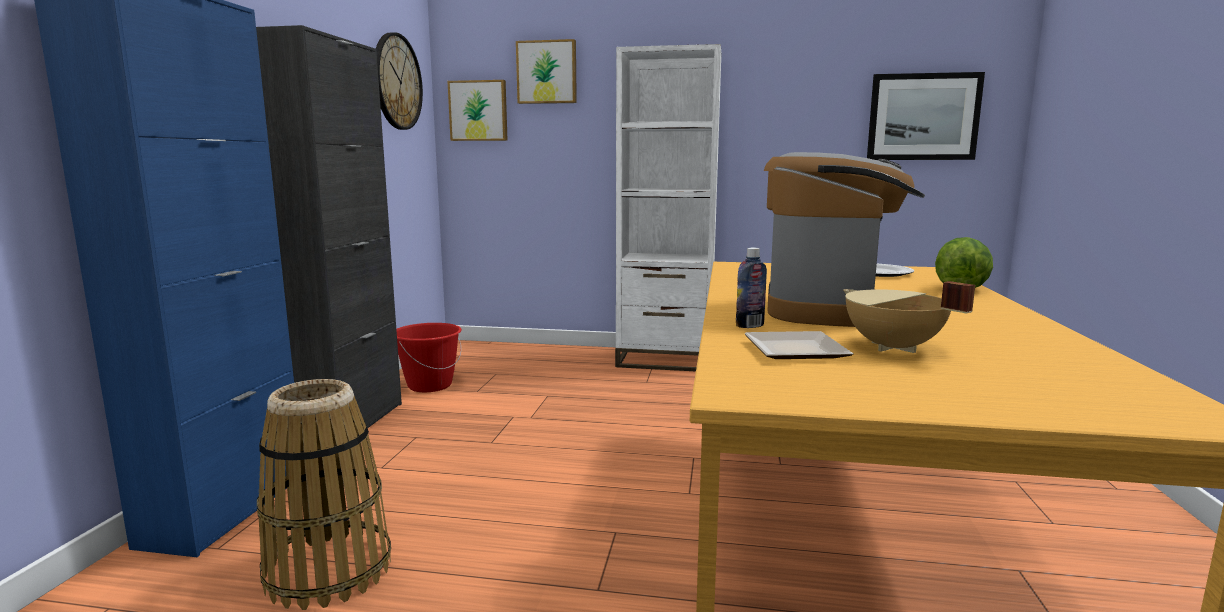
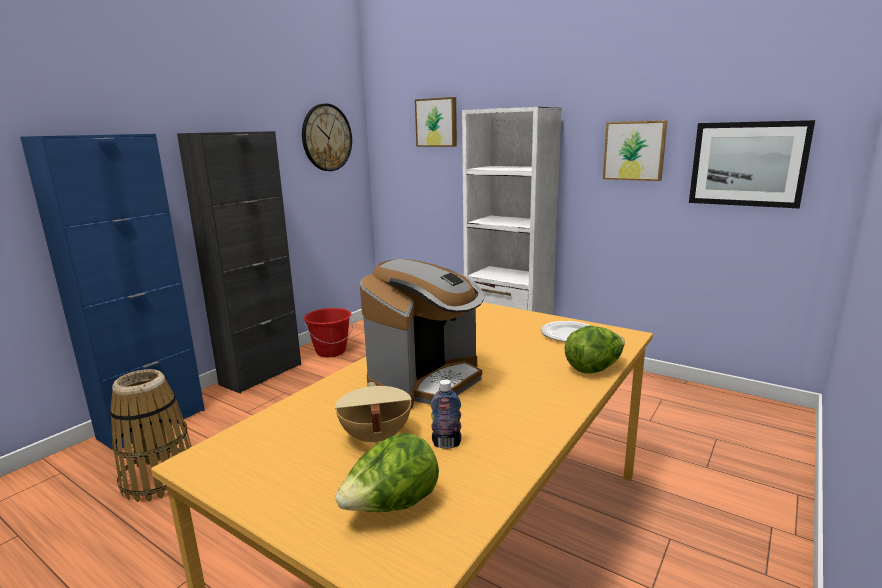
camera: 25 degrees right, 5 degrees up
(479, 111) = (394, 151): picture -> picture (634, 150)
(749, 325) = (337, 390): bottle -> bottle (446, 444)
(793, 351) = (305, 426): plate -> none
(1050, 383) = (392, 506): none -> lettuce

